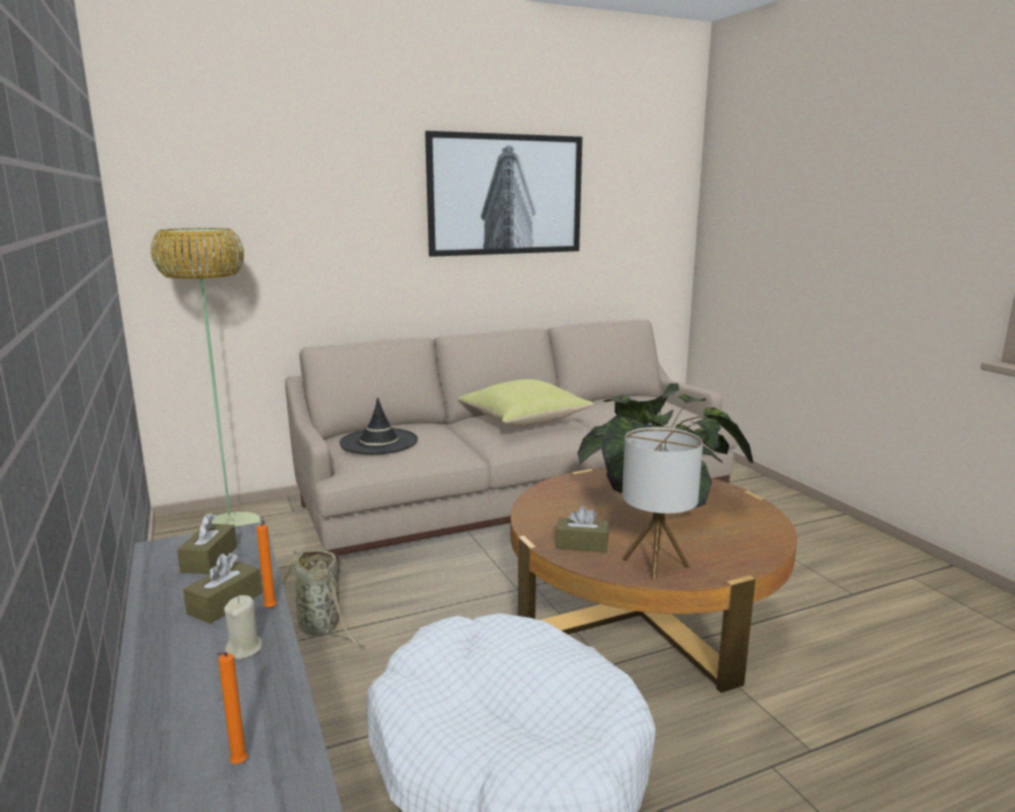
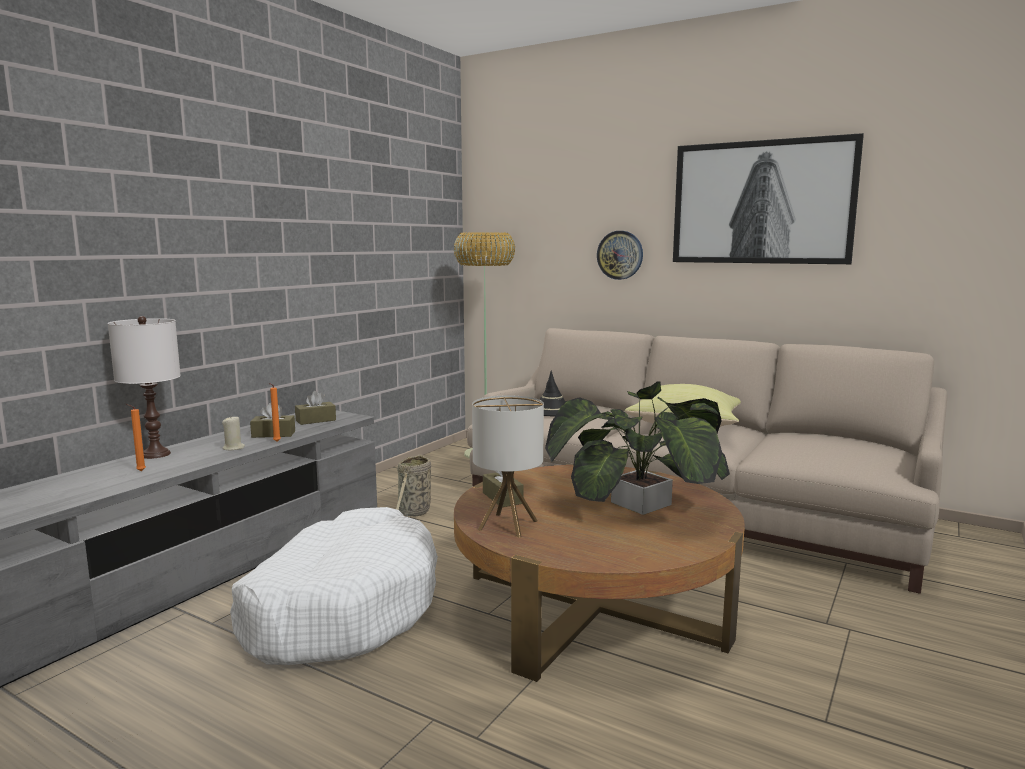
camera: 55 degrees right, 5 degrees down
(151, 733) = (155, 454): none -> white table lamp
(364, 251) = (620, 255): none -> wall clock

